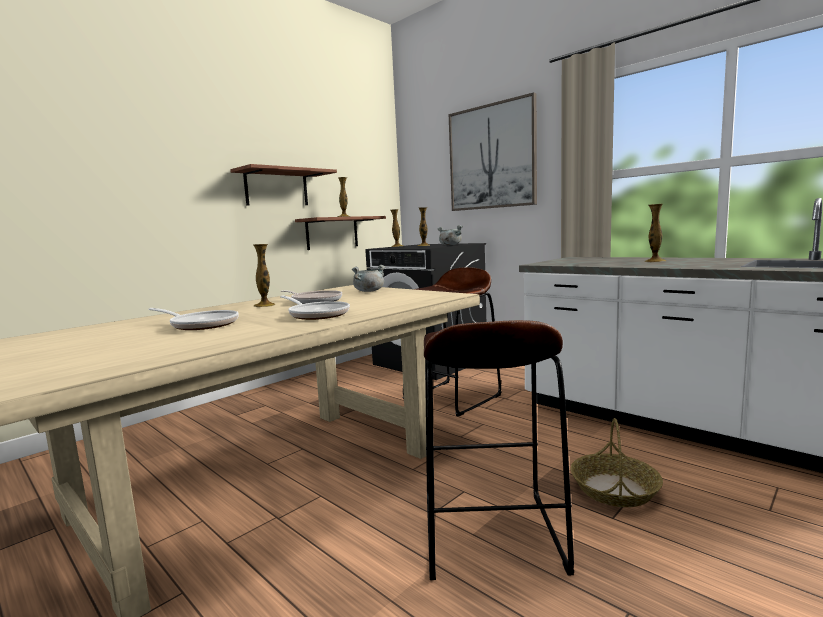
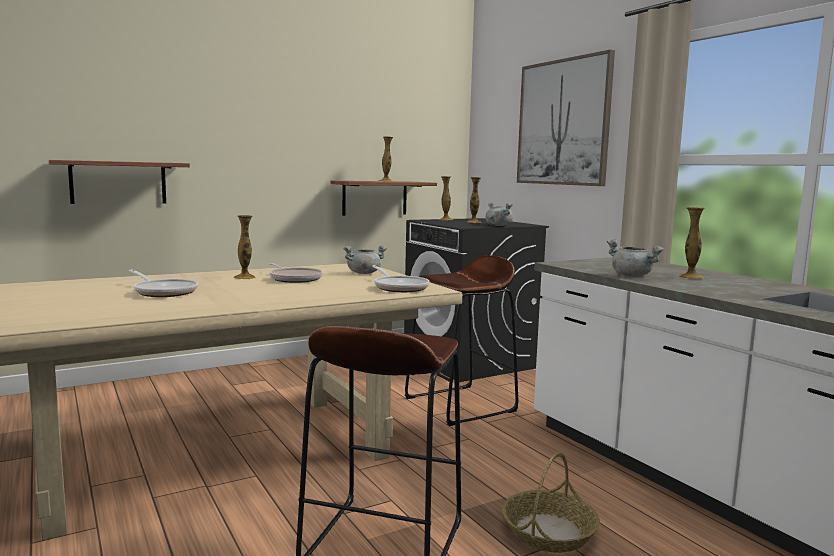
camera: 15 degrees right, 0 degrees up
(276, 188) = (312, 146): shelf -> shelf (118, 182)
(316, 314) = (270, 295): frying pan -> frying pan (399, 287)
(614, 264) = (632, 275): none -> grey cooking pot

